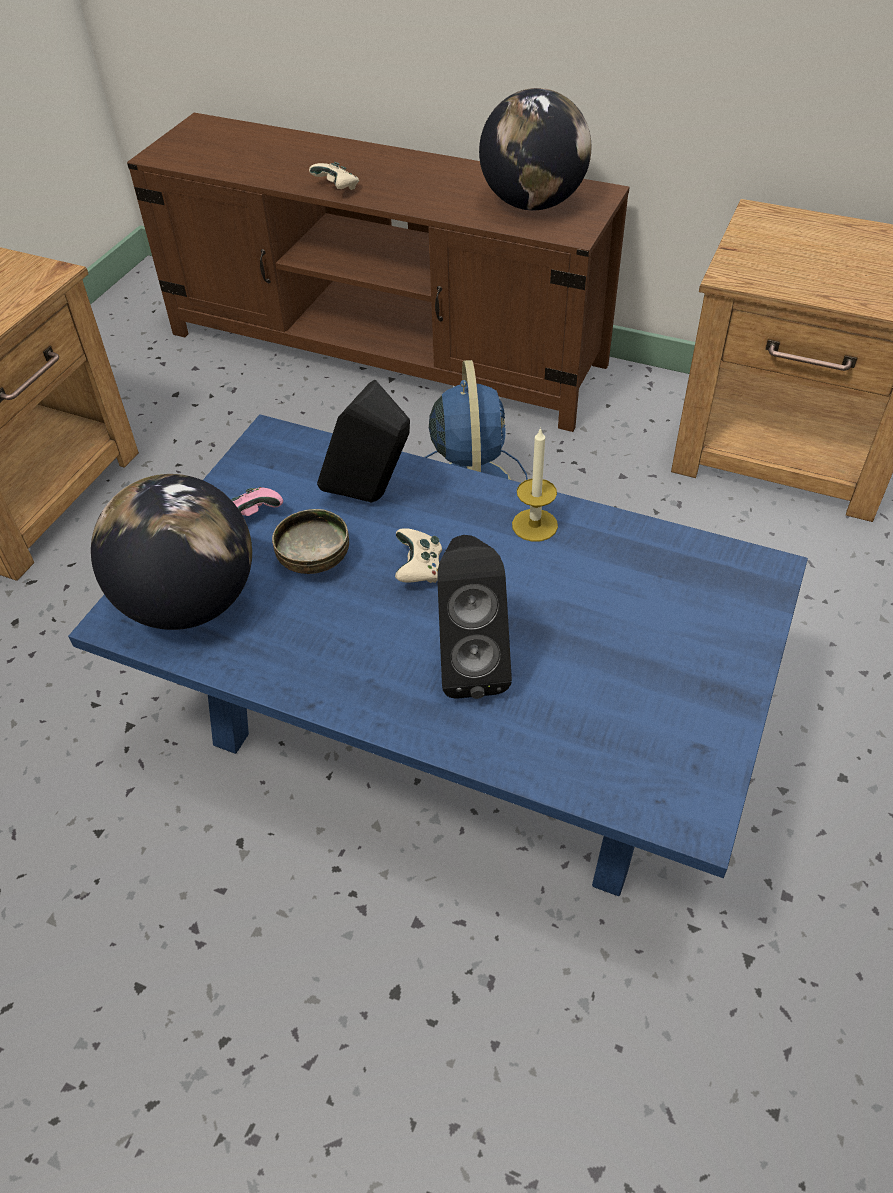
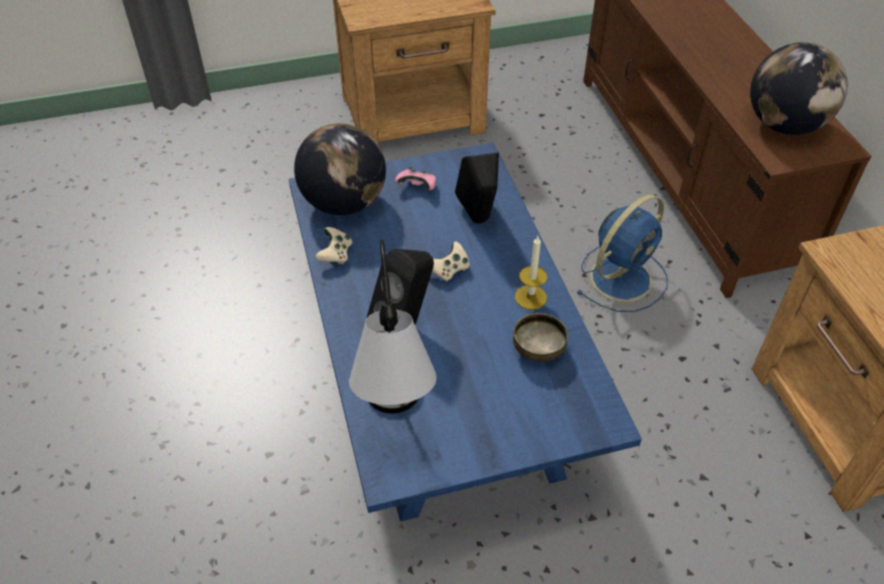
camera: 50 degrees right, 0 degrees up
(315, 561) = (413, 228): bowl -> bowl (538, 350)
(337, 188) = (683, 44): beige game controller -> beige game controller (335, 254)
(615, 762) = (394, 423): none -> table lamp

